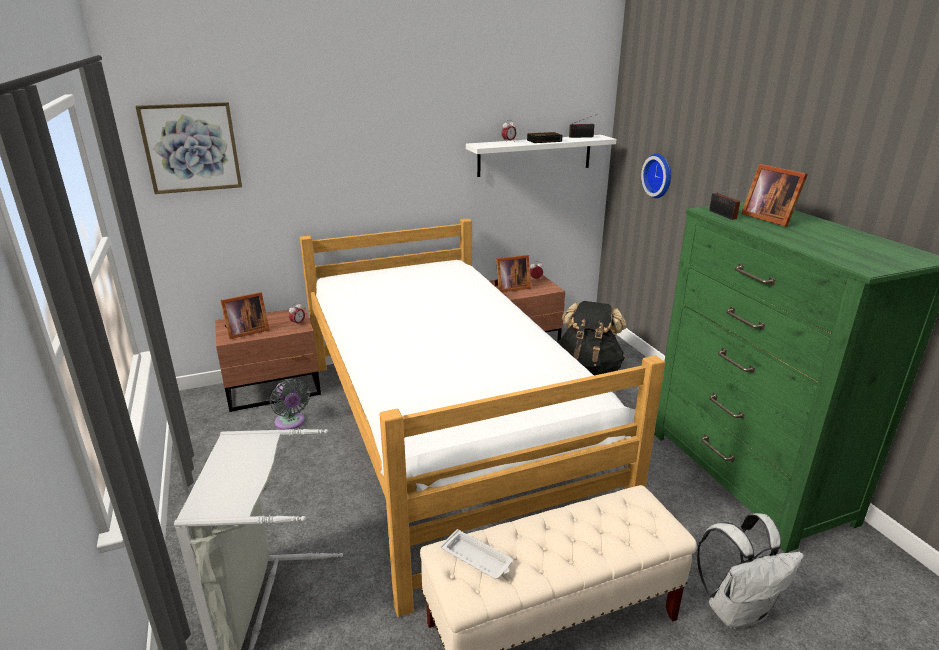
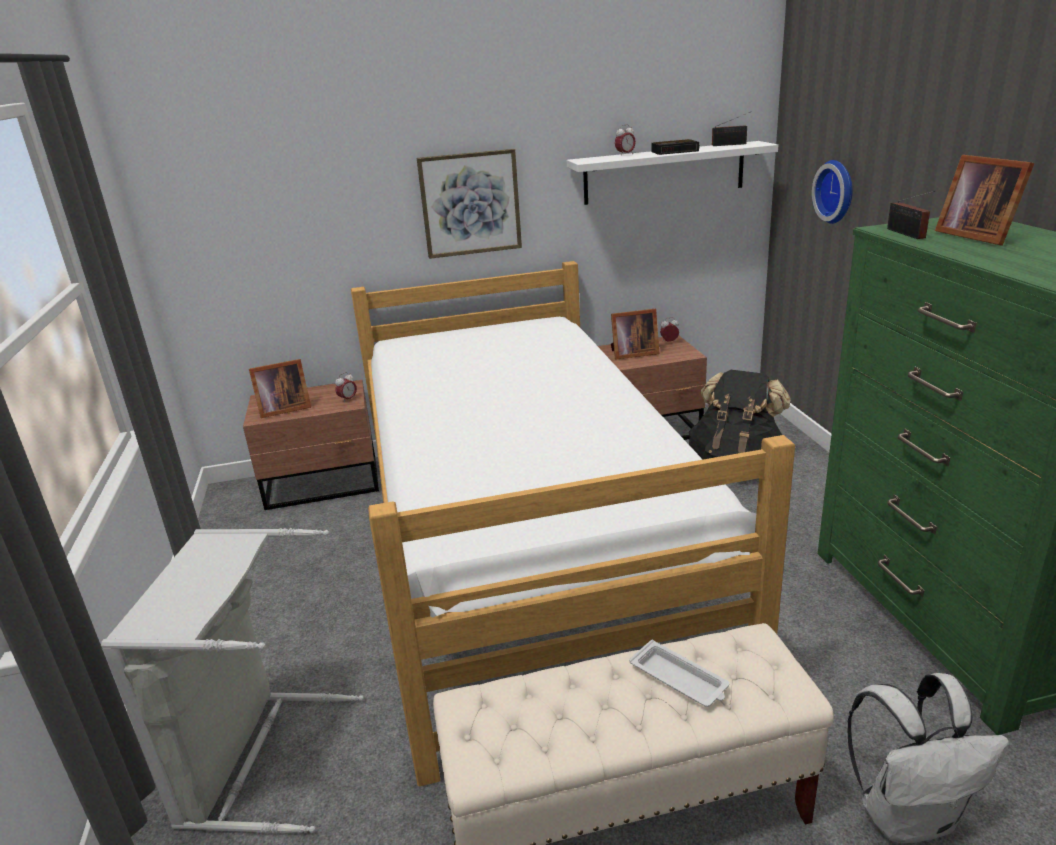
camera: 10 degrees right, 0 degrees up
(191, 147) = (210, 177): picture -> picture (470, 203)
(291, 423) = (335, 526): grey fan -> none
(477, 559) = (505, 715): white tray -> white tray (679, 679)

